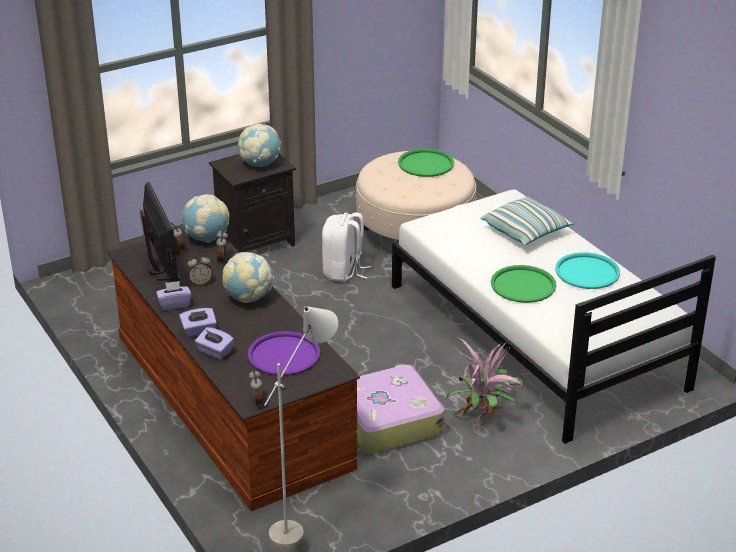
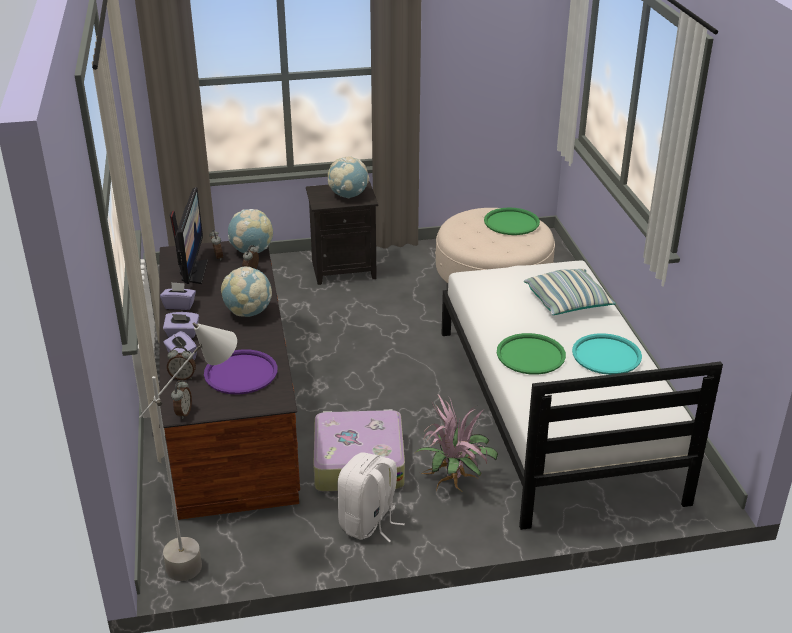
camera: 20 degrees right, 0 degrees up
(200, 283) = (216, 290): alarm clock -> alarm clock (183, 377)
(343, 272) = (405, 311): white backpack -> white backpack (368, 523)

